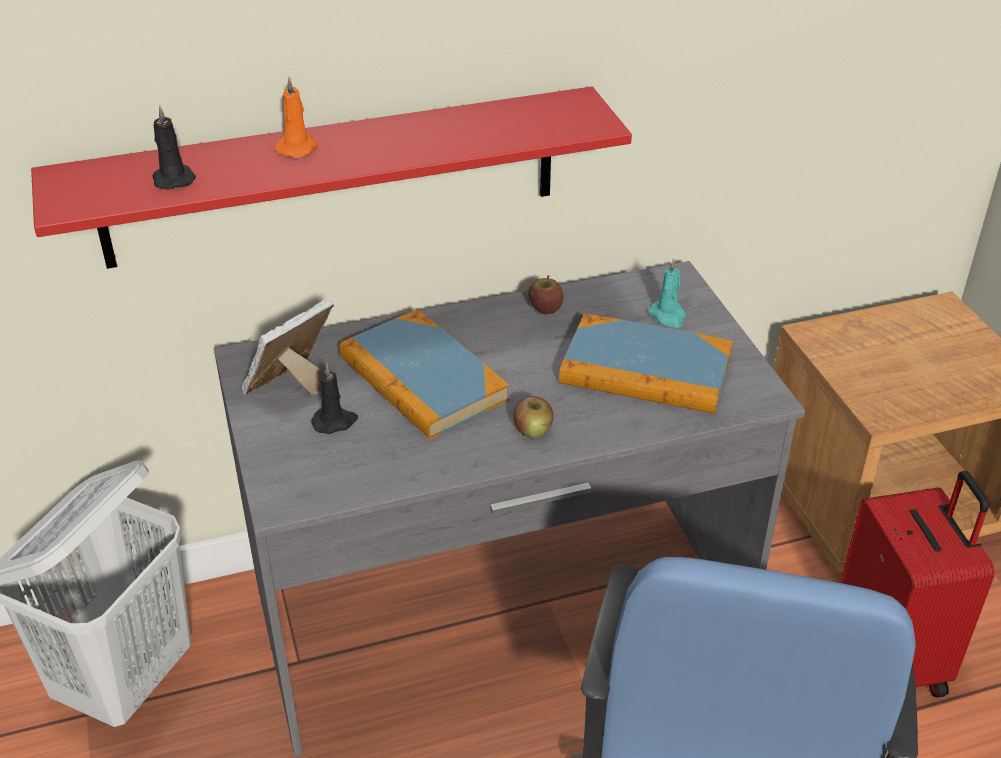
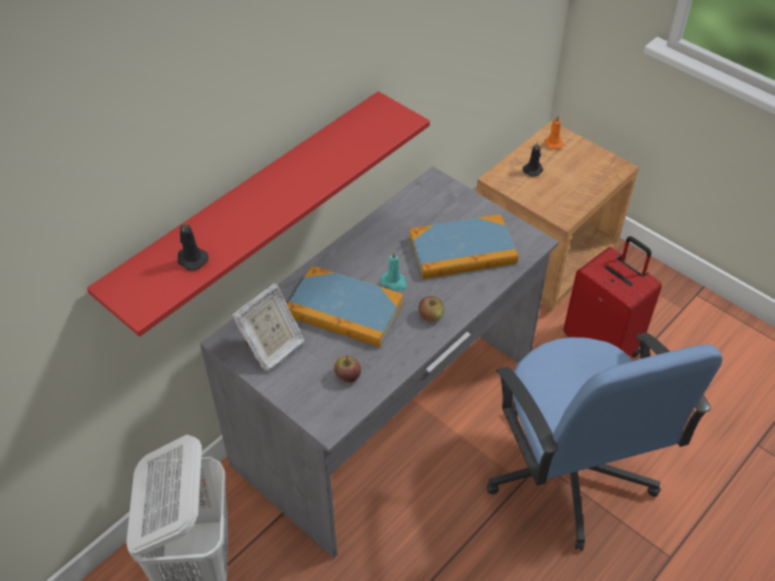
camera: 30 degrees left, 10 degrees up
(292, 387) = (272, 348): picture frame -> picture frame turned 150 degrees counterclockwise
(298, 148) = (247, 205): orange candle -> orange candle (553, 142)
(335, 422) = (317, 360): black candle -> black candle (533, 169)
(545, 308) = (377, 232): apple -> apple (347, 376)
(668, 316) = (448, 209): turquoise candle -> turquoise candle (394, 282)

